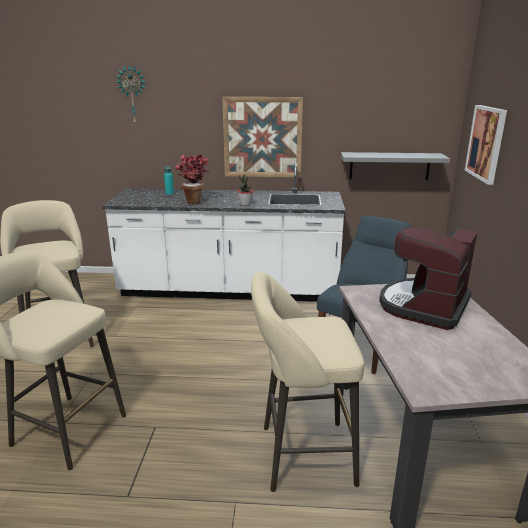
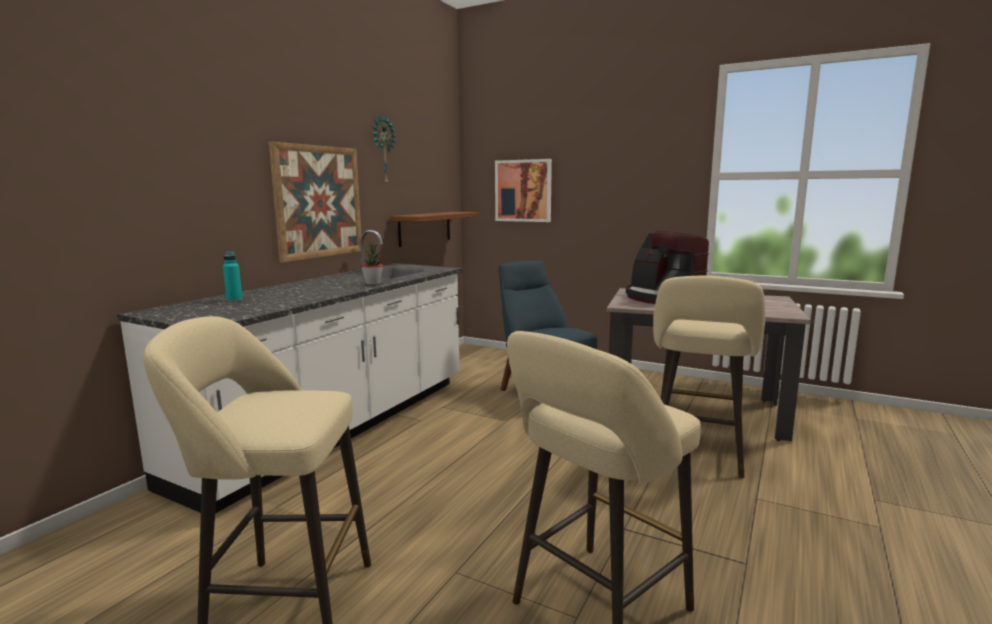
camera: 65 degrees left, 10 degrees down
(133, 95) = (121, 127): wall clock -> wall clock (382, 150)
(194, 201) = (309, 295): potted plant -> none
(389, 166) = (425, 228): grey shelf -> brown shelf

